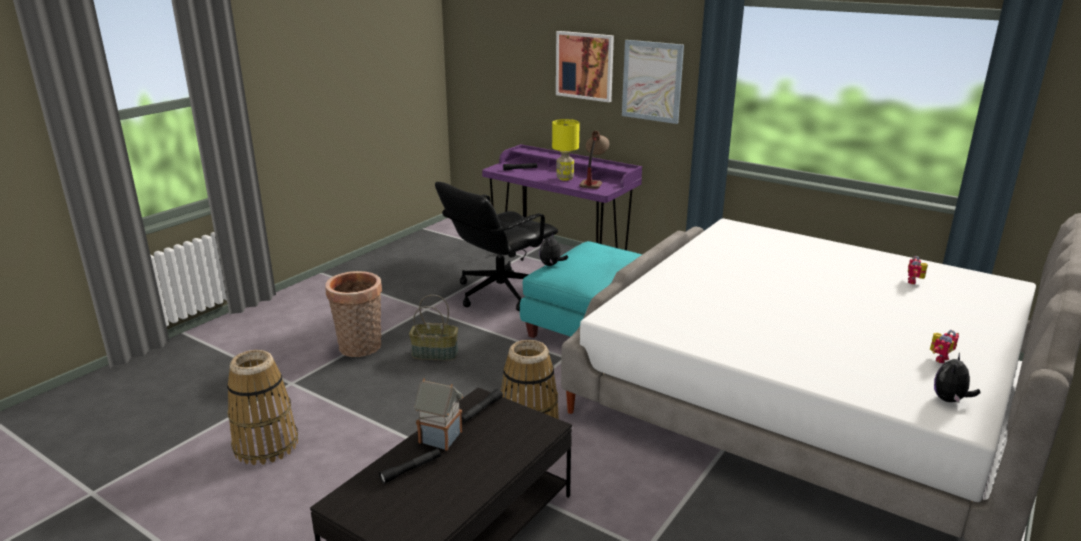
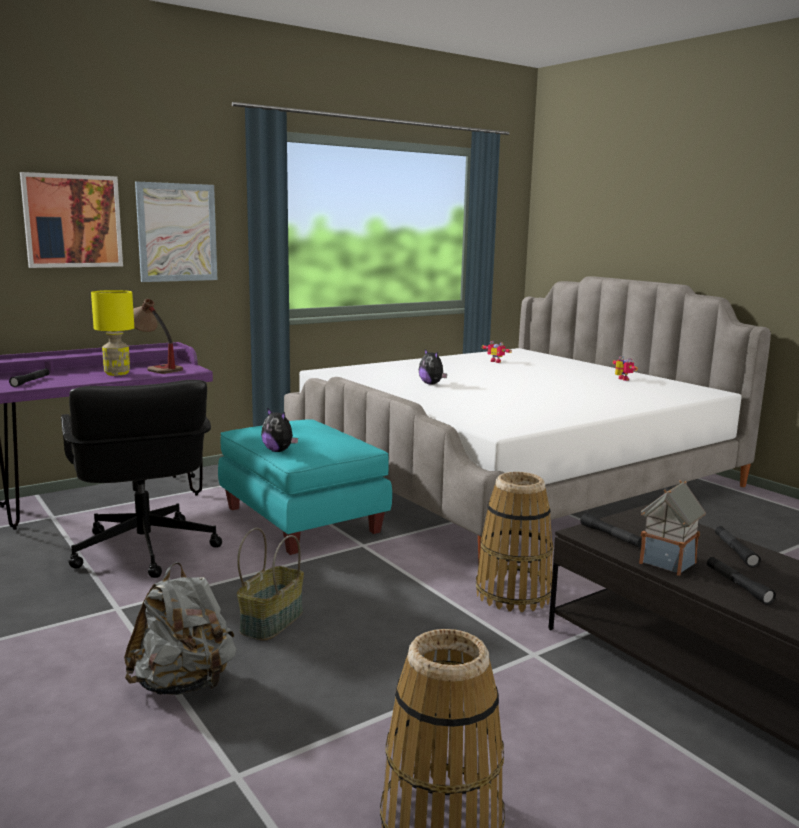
camera: 70 degrees left, 10 degrees down
(360, 349) = (184, 684): basket -> grey backpack
(482, 470) = (735, 551): none -> black flashlight
(950, 400) = (680, 388): plush toy -> plush toy (432, 384)

